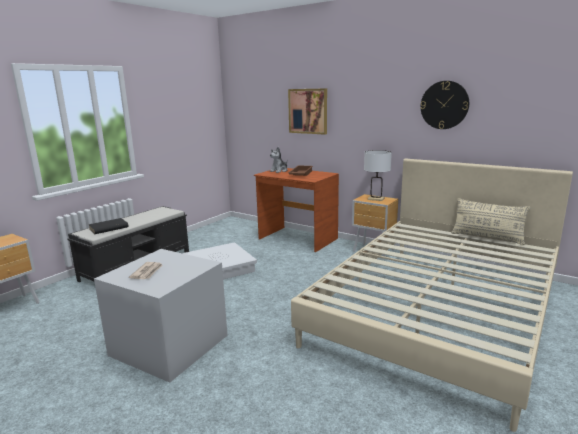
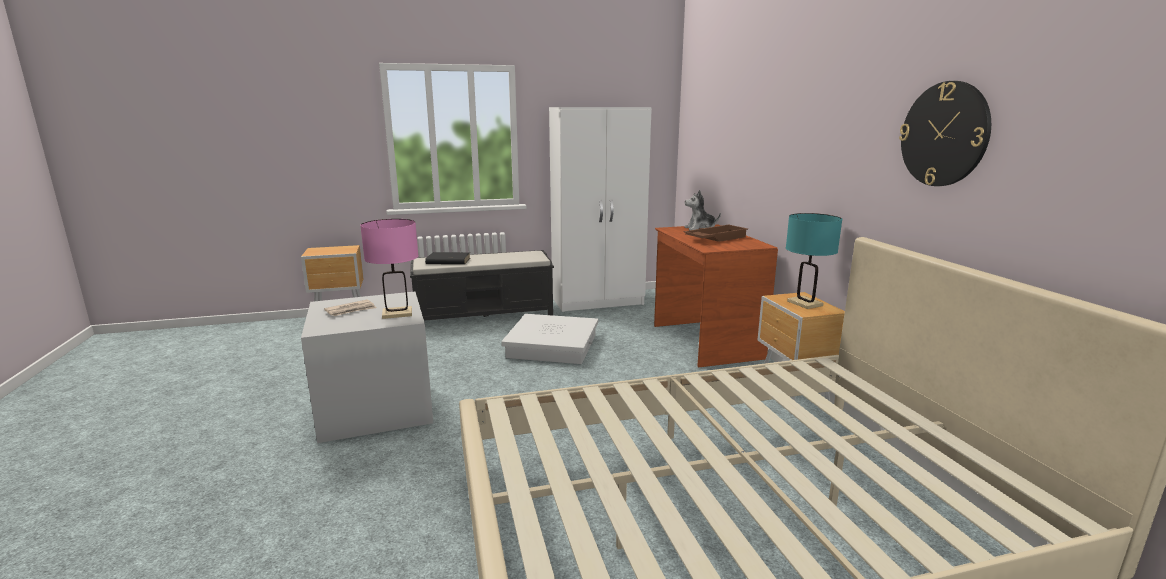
camera: 40 degrees right, 0 degrees up
(188, 263) = (397, 313): none -> pink table lamp
(201, 235) = (598, 301): none -> white wardrobe
(308, 111) = (757, 136): picture -> none
(376, 199) = (804, 303): white table lamp -> turquoise table lamp
(487, 237) = (964, 440): beige pillow -> none

